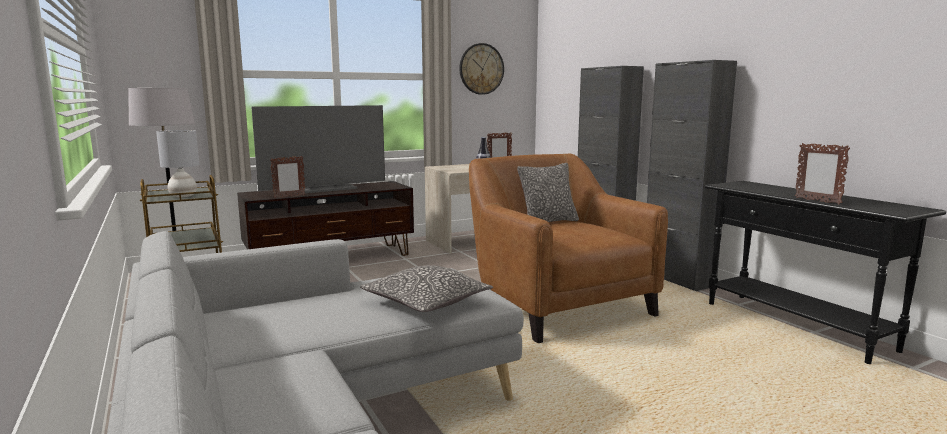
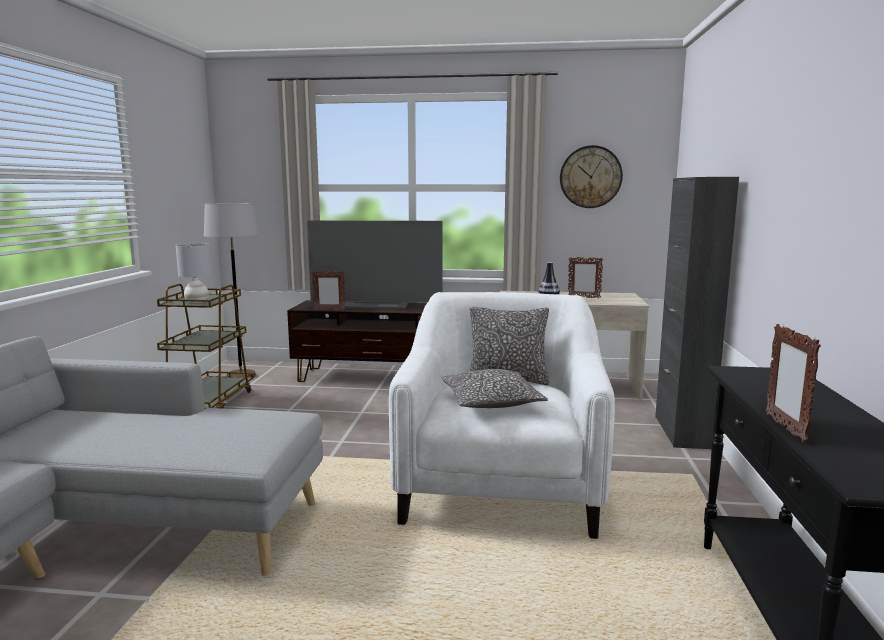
camera: 35 degrees right, 0 degrees up
(426, 302) = (195, 444): pillow -> pillow (491, 402)
(557, 305) = (500, 485): brown armchair -> white armchair
(677, 279) = (725, 497): black cabinet -> none

